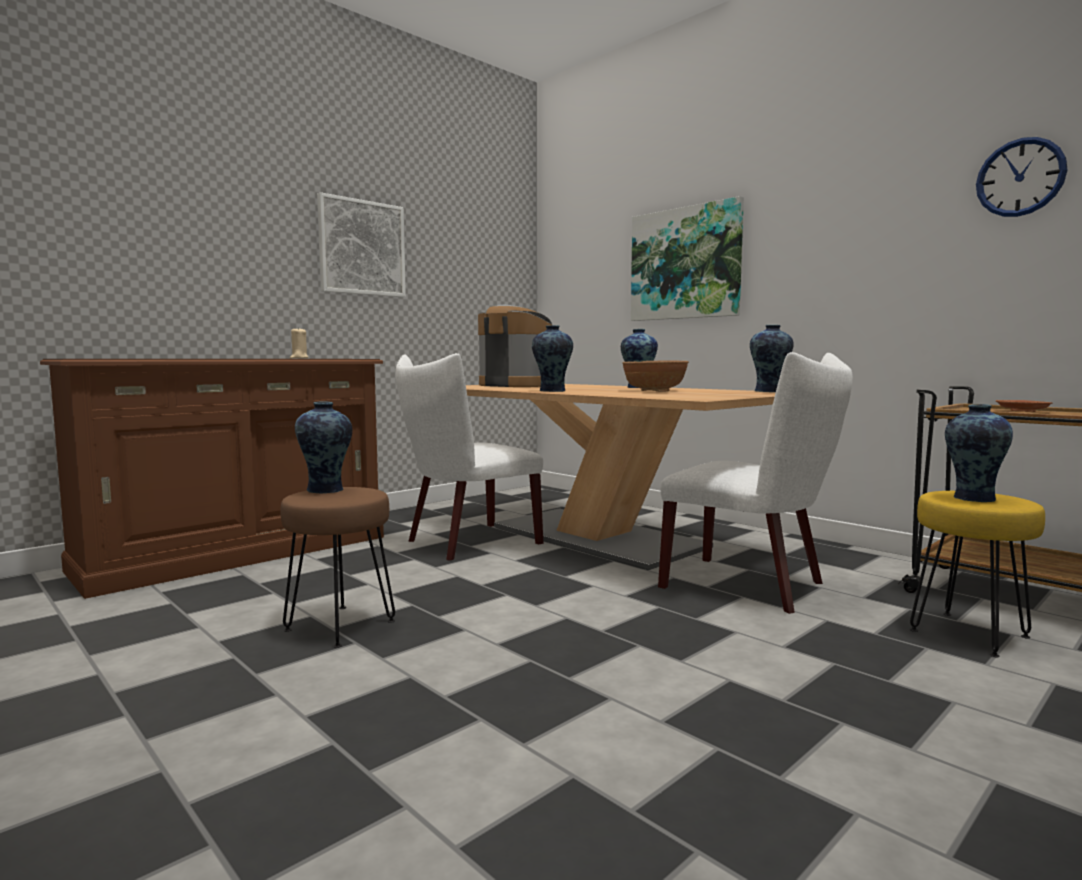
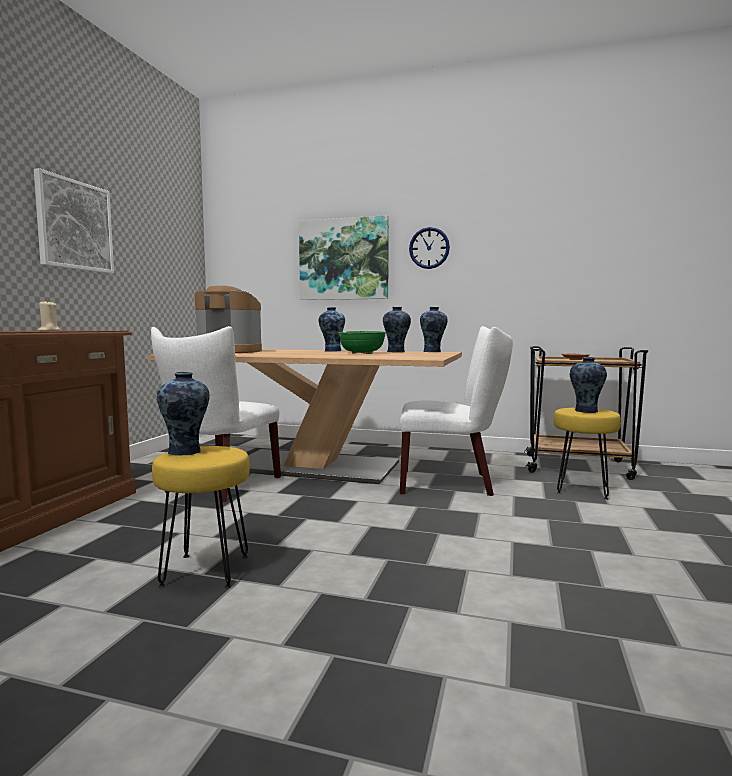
camera: 30 degrees left, 0 degrees up
(341, 625) = (207, 570): brown stool -> yellow stool
(552, 391) = (292, 355): vase -> vase (396, 352)
(654, 391) = (362, 353): brown bowl -> green bowl
(1020, 177) = (560, 225): wall clock -> wall clock (429, 248)

